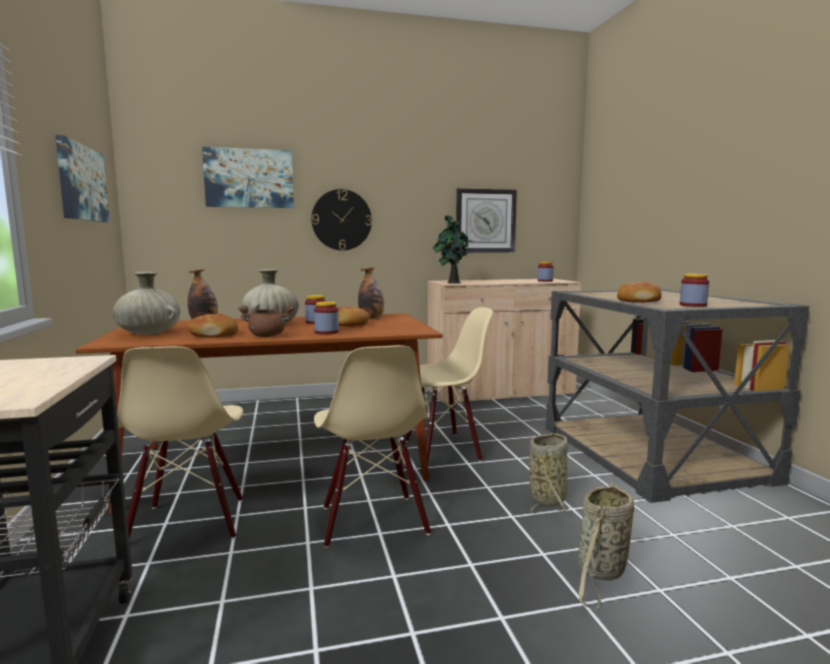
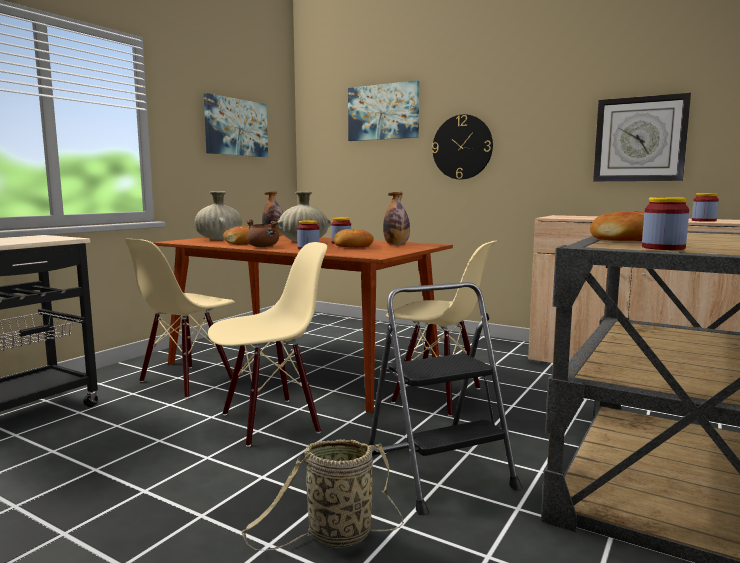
camera: 45 degrees right, 0 degrees up
(372, 521) = (270, 422): beige chair -> beige chair turned 150 degrees counterclockwise
(452, 283) = (559, 217): potted plant -> none
(548, 498) = (437, 467): basket -> black step ladder

